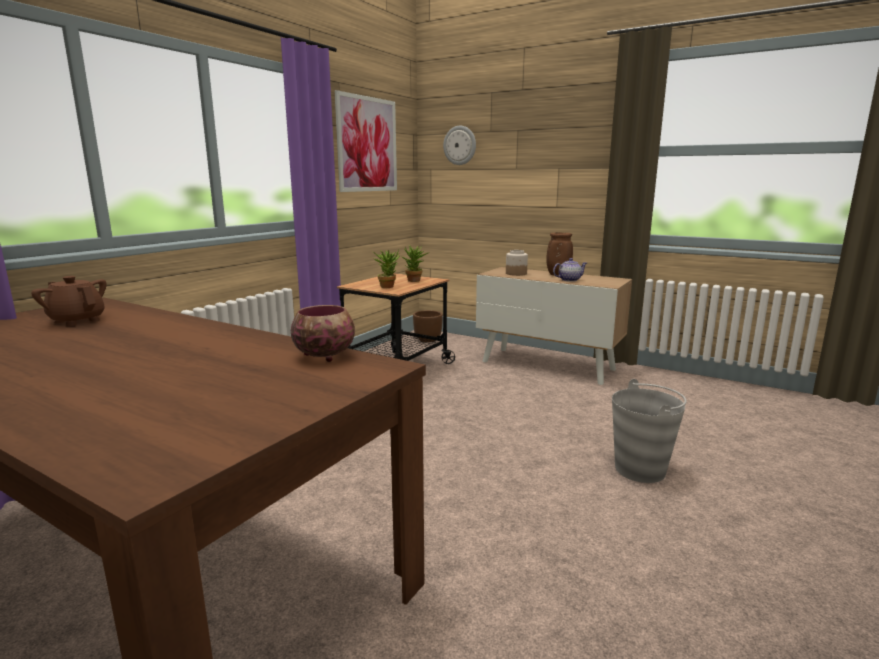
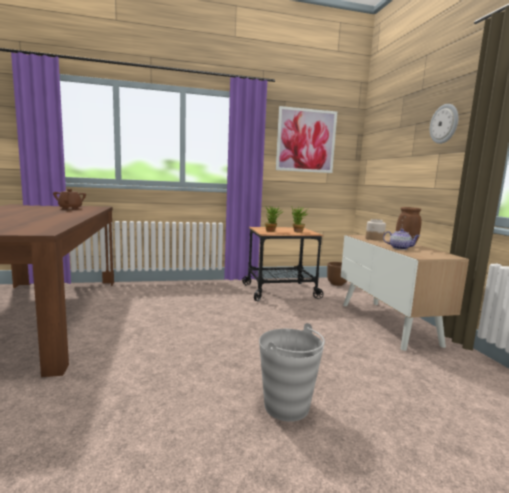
camera: 45 degrees right, 5 degrees down
(325, 356) = (52, 226): bowl -> none
(460, 145) = (381, 140): wall clock -> wall clock (444, 124)

